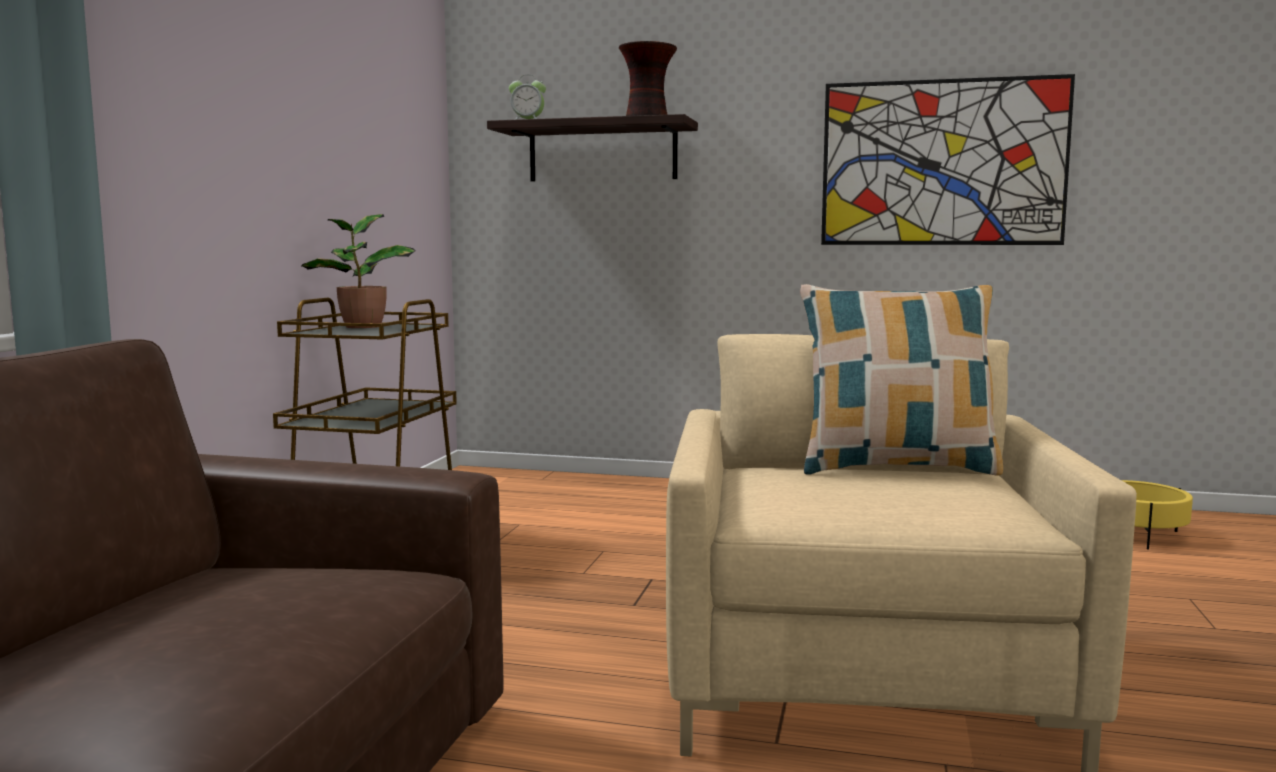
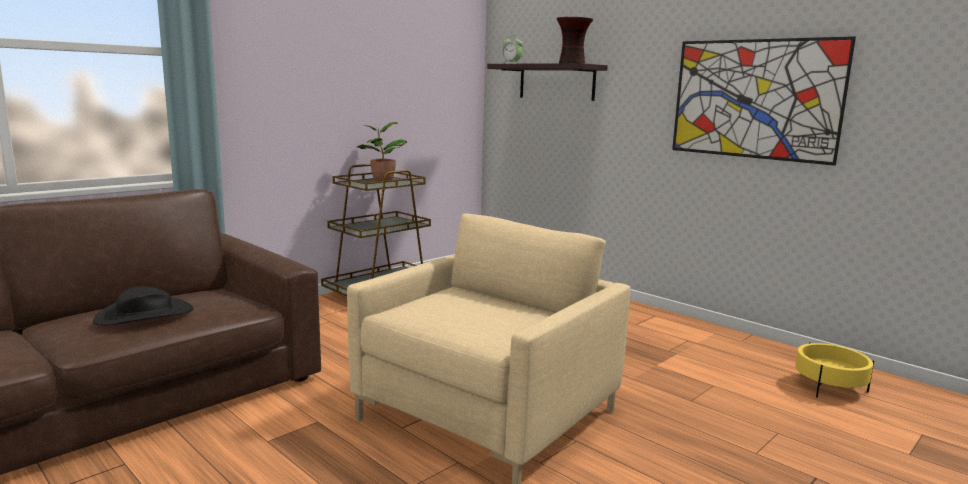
camera: 30 degrees right, 5 degrees up
(208, 639) = (144, 315): none -> black hat
(896, 468) = (517, 303): pillow -> none

